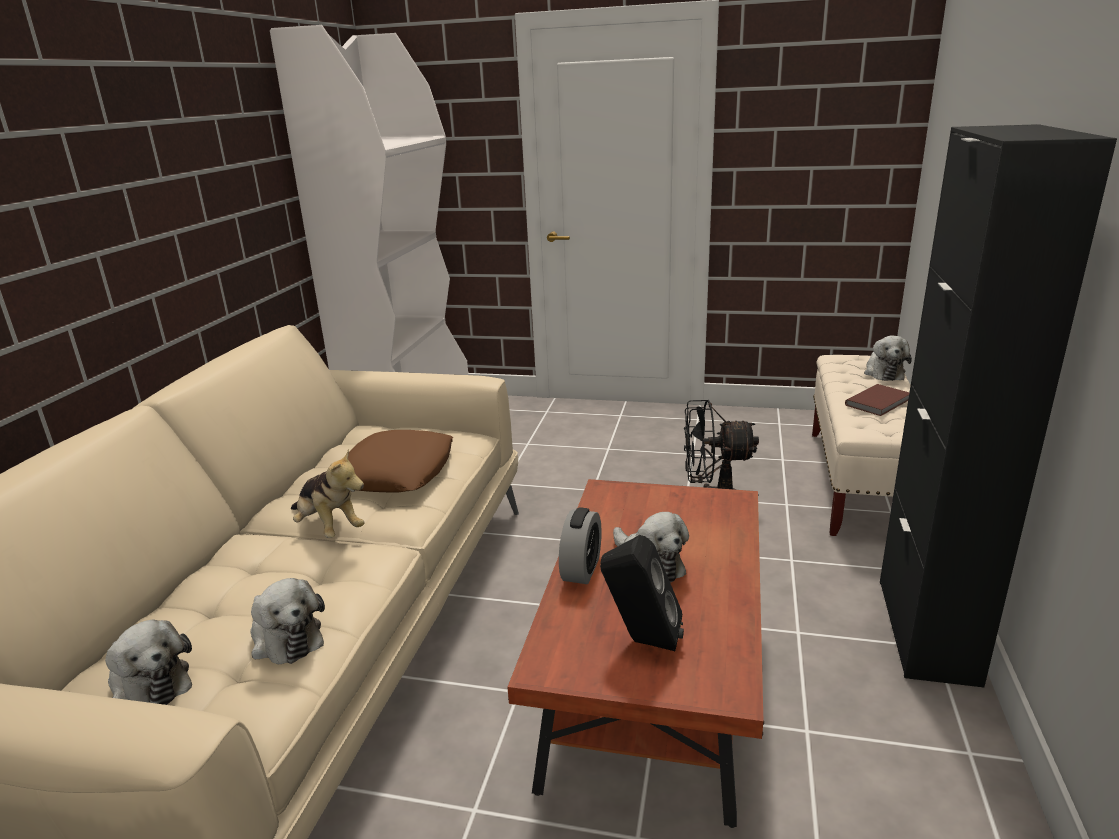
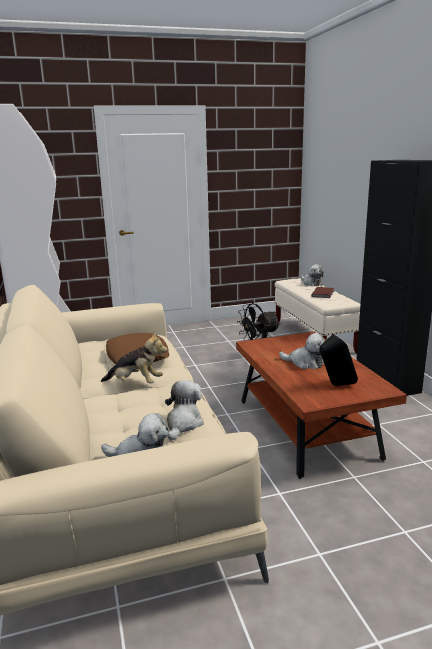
camera: 30 degrees left, 5 degrees down
(285, 637) = (183, 424): plush toy -> plush toy turned 90 degrees counterclockwise
(581, 569) = (279, 371): alarm clock -> none

